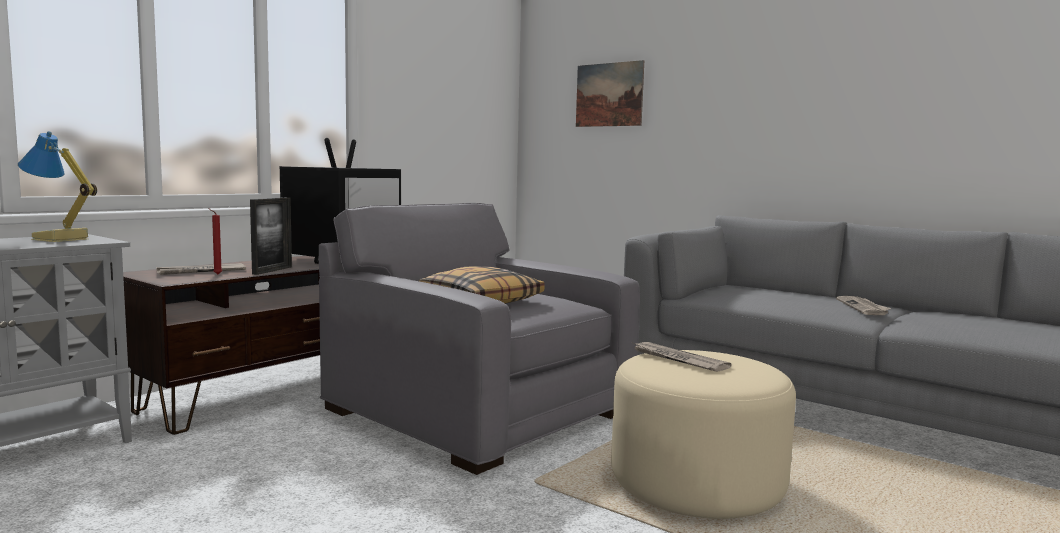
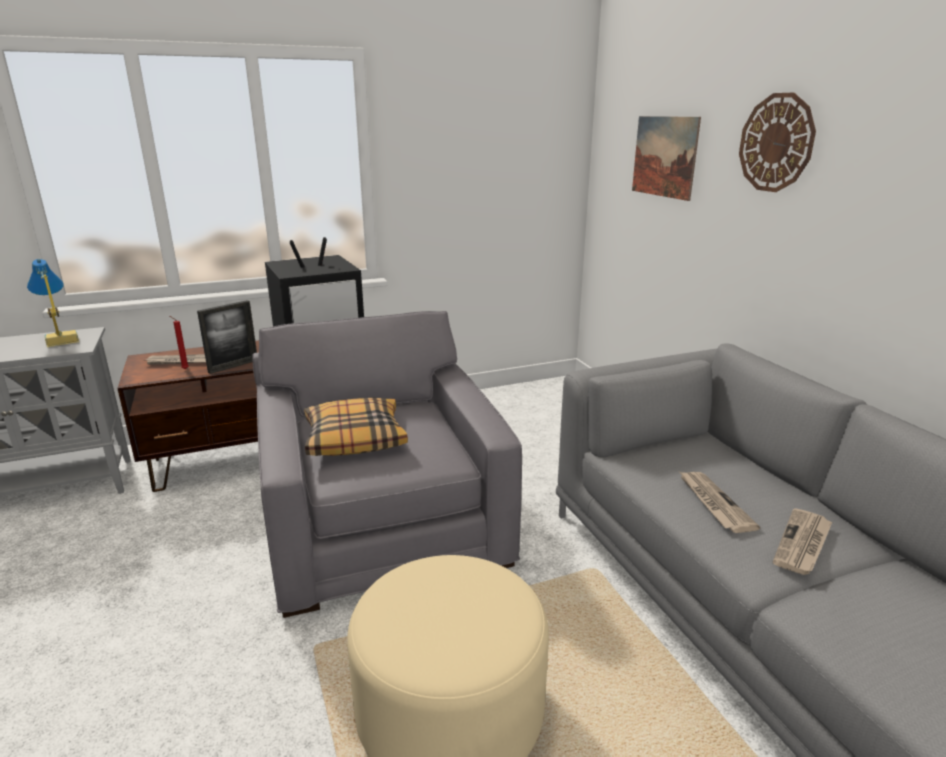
camera: 30 degrees right, 15 degrees up
(677, 359) = (437, 587): newspaper -> newspaper (713, 503)
(718, 72) = (776, 143): none -> wall clock

